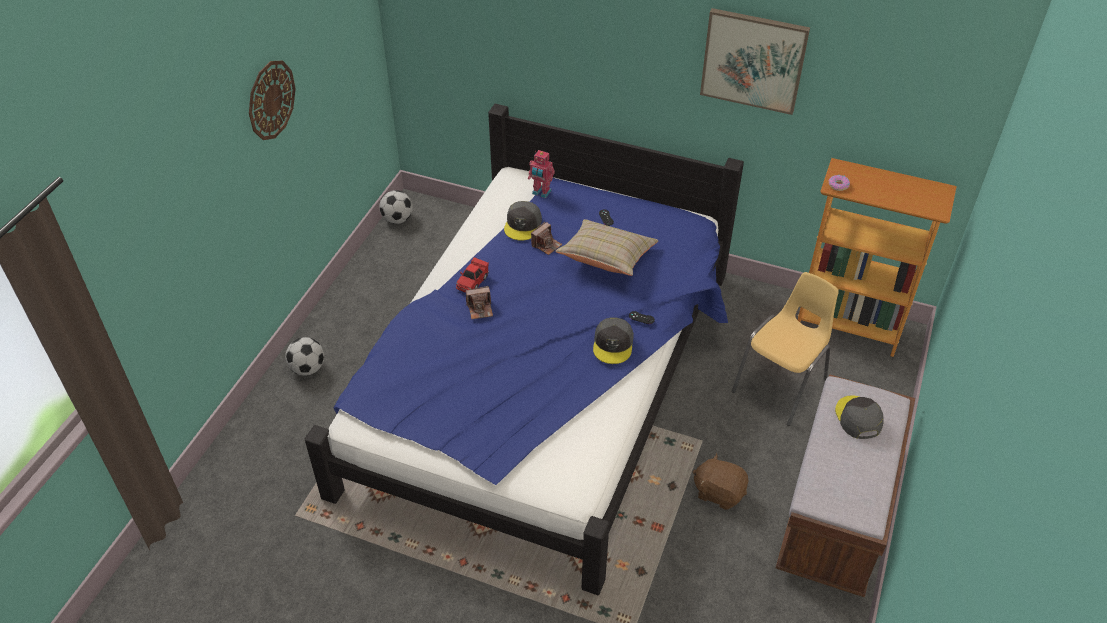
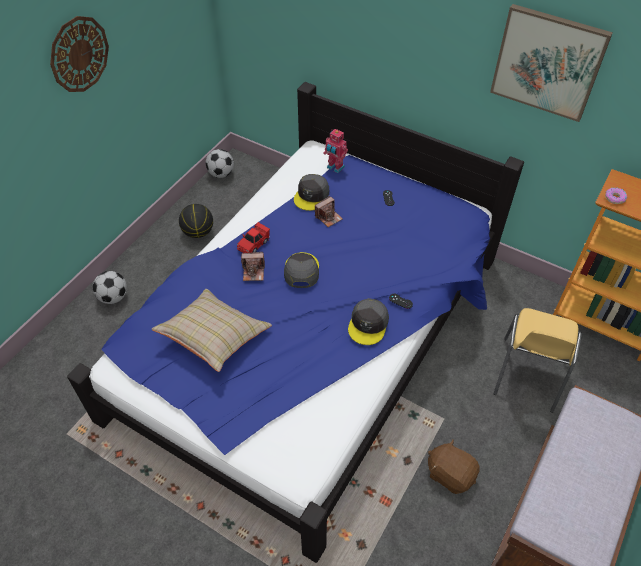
camera: 10 degrees right, 5 degrees up
(387, 286) = (198, 232): none -> basketball
(606, 259) = (380, 238): beige pillow -> beige pillow (214, 338)
(781, 386) = (528, 375): yellow chair -> yellow chair turned 150 degrees clockwise
(858, 418) = (597, 439): grey cap -> grey cap (301, 271)

